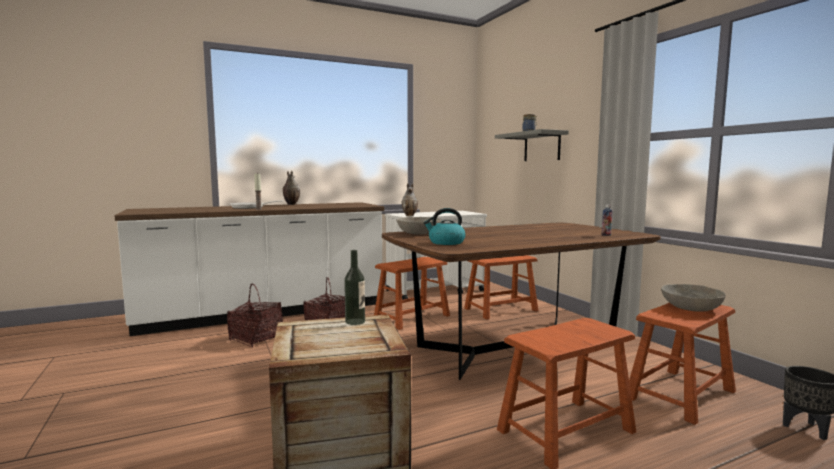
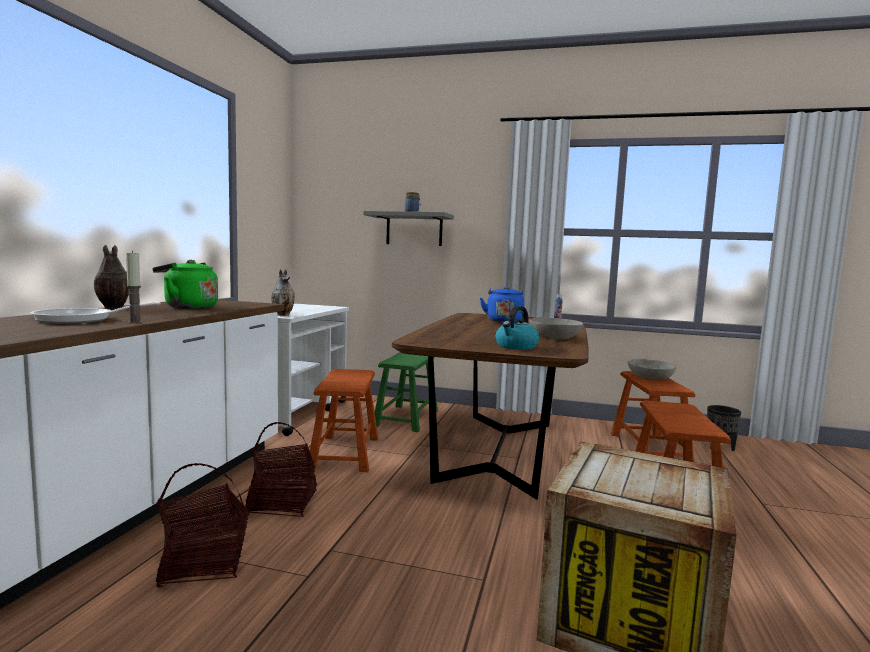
camera: 50 degrees left, 0 degrees up
(323, 205) = (188, 307): none -> green kettle
(355, 321) = (594, 458): bottle -> none
(418, 233) = (431, 339): grey bowl -> grey bowl (554, 338)
(500, 309) = (406, 418): brown stool -> green stool
(559, 229) = (503, 321): none -> blue kettle

